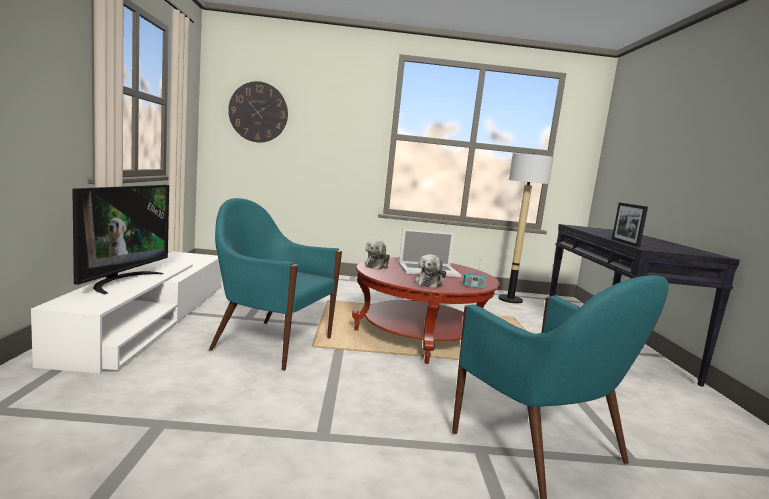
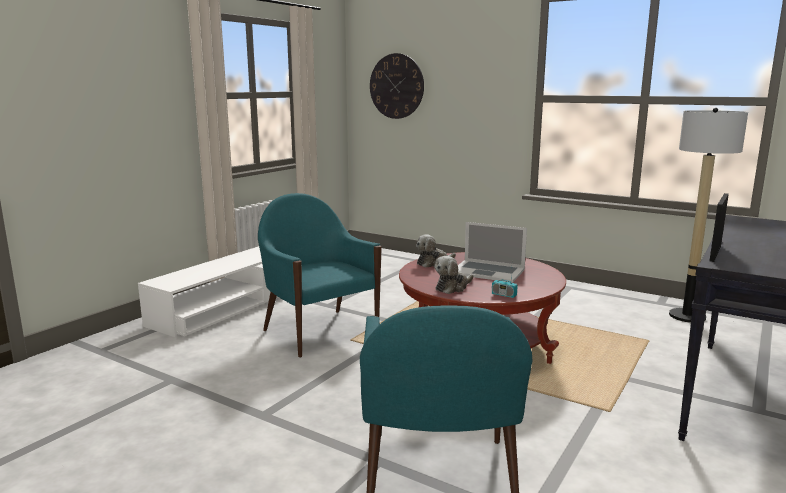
camera: 35 degrees right, 5 degrees up
(121, 281) = (219, 264): television -> none

